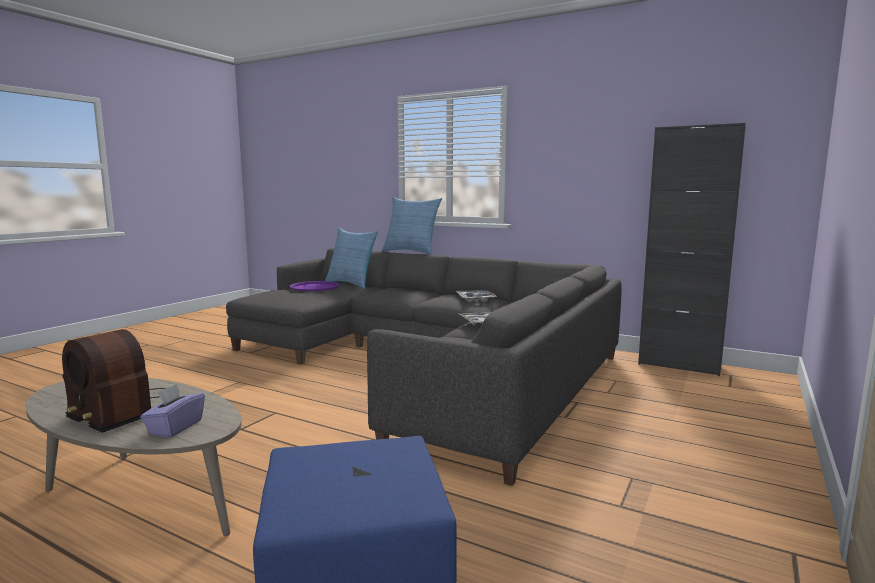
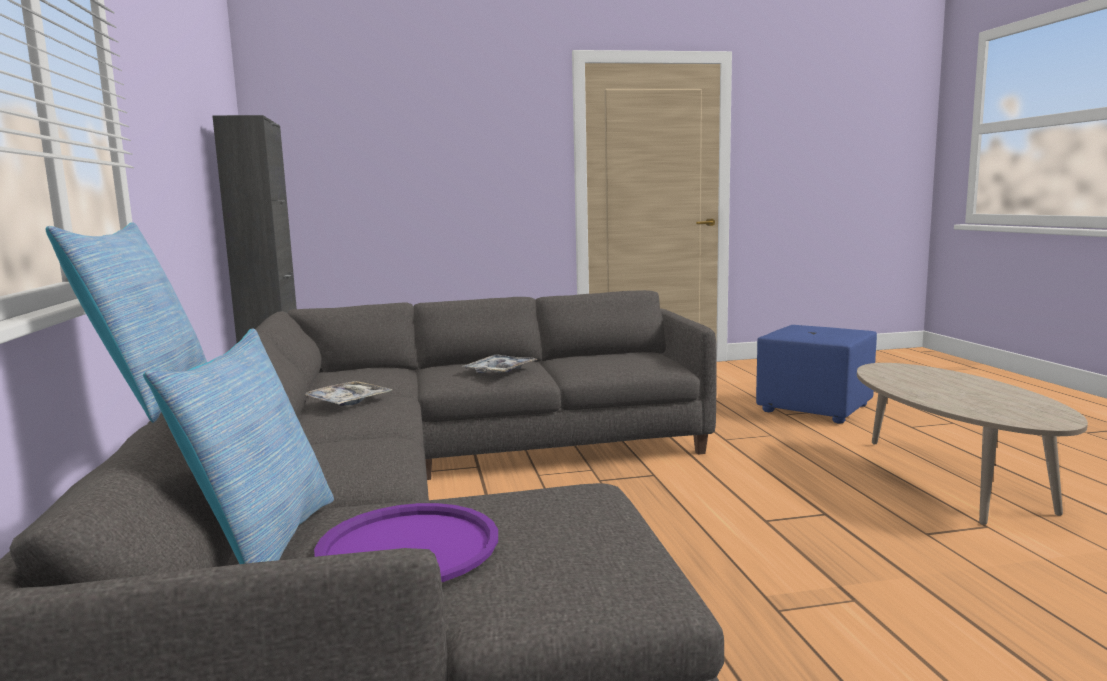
camera: 130 degrees left, 0 degrees up
(121, 409) = (964, 389): radio -> none
(175, 427) = (911, 371): purple tissue box -> none

